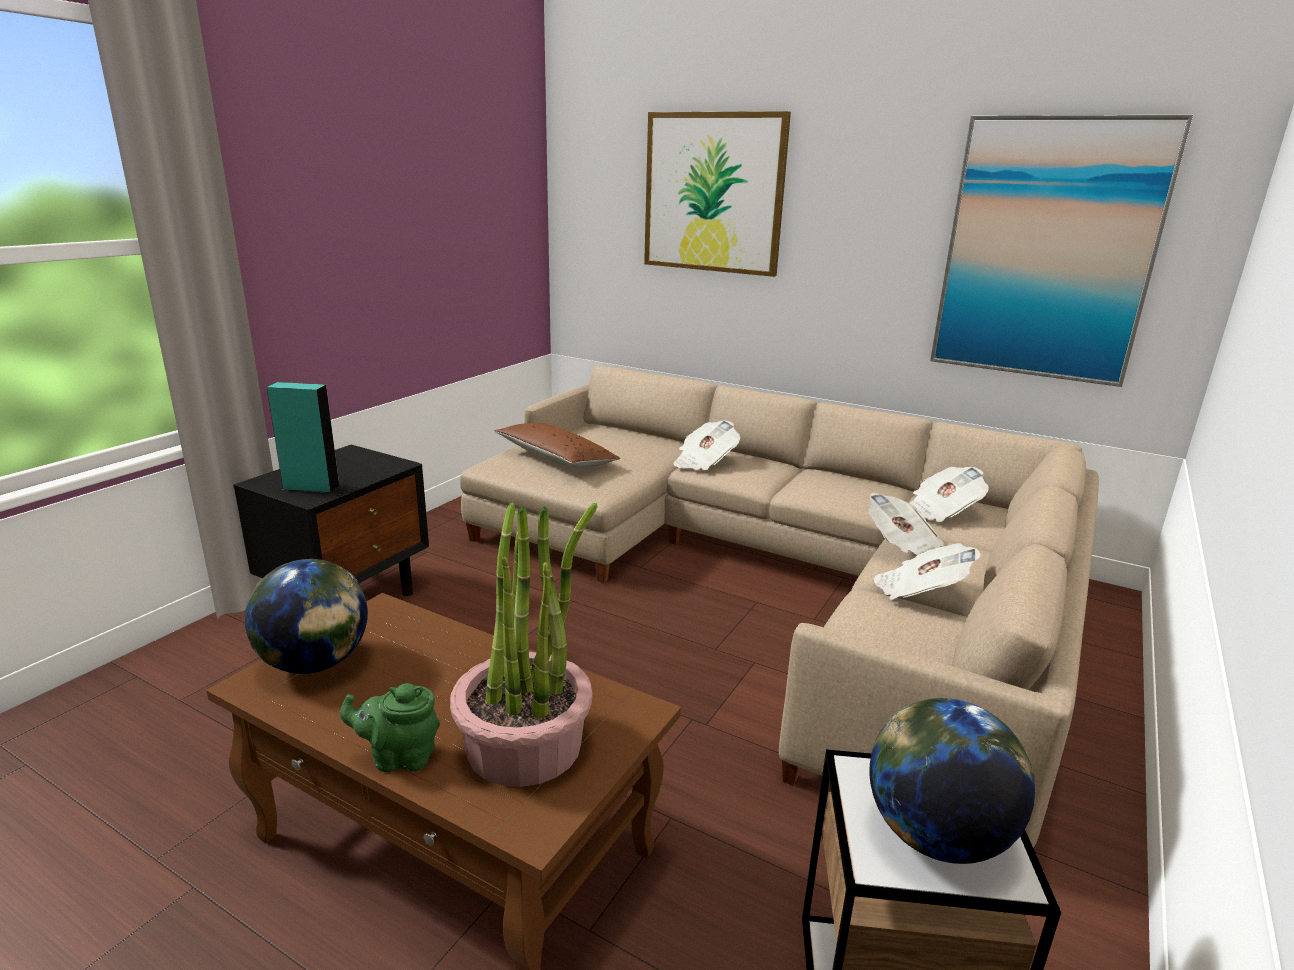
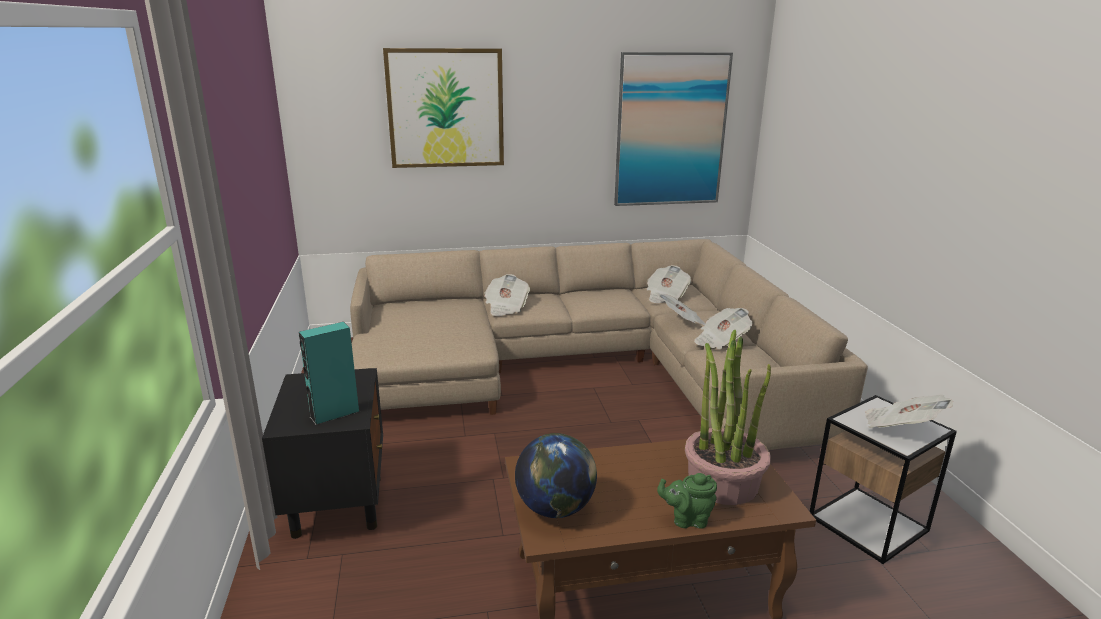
camera: 40 degrees left, 0 degrees up
(399, 757) = (687, 519): green teapot -> green teapot turned 45 degrees clockwise
(556, 458) = (409, 336): brown pillow -> none
(936, 837) = (900, 428): globe -> newspaper

